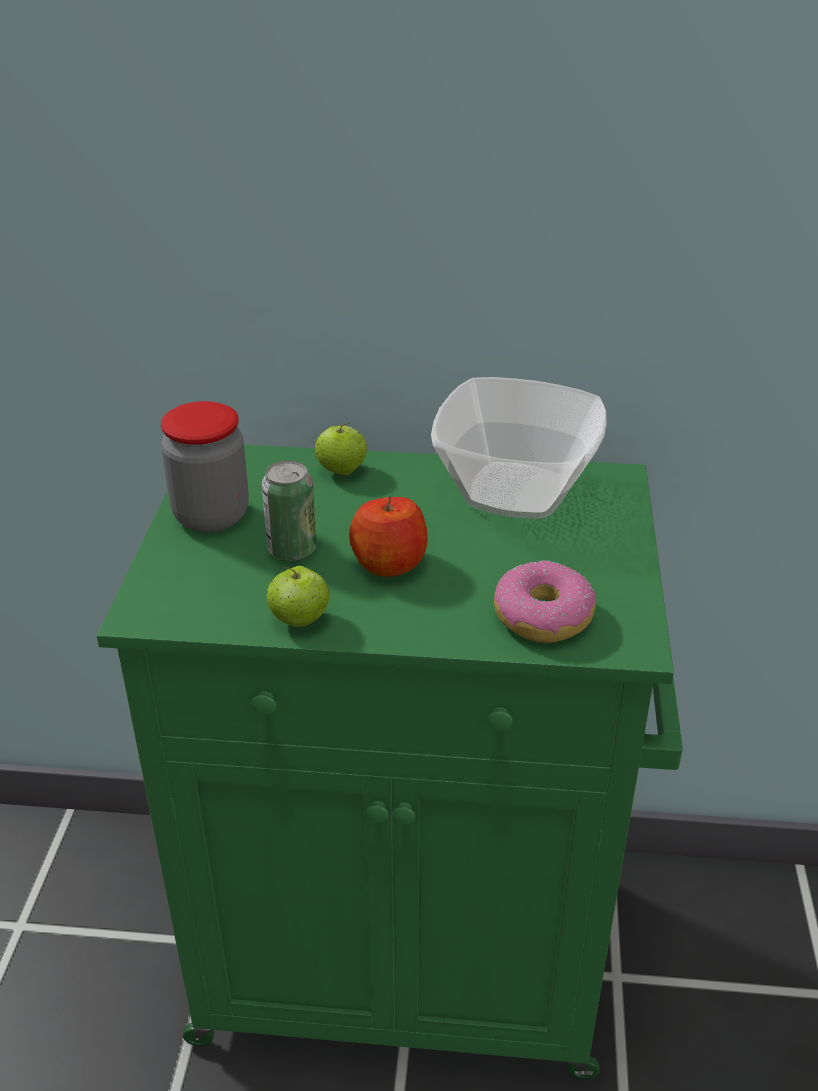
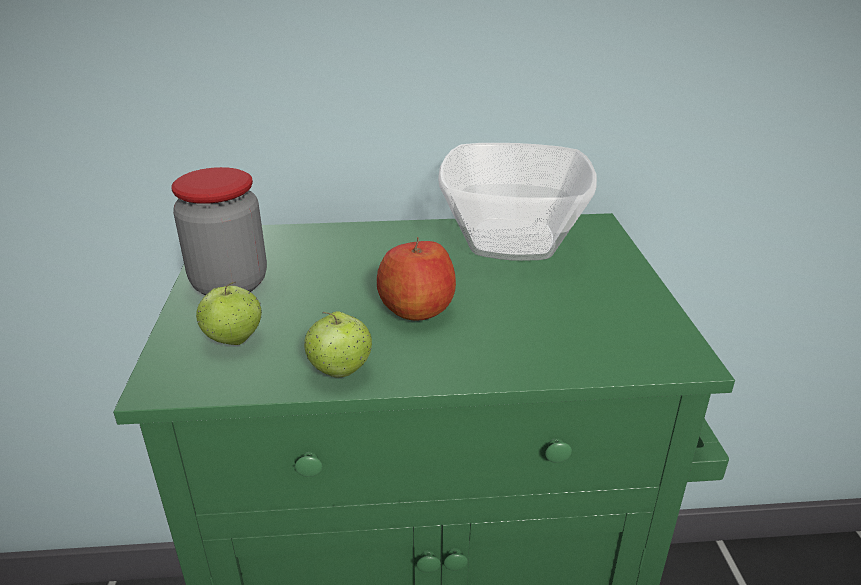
camera: 10 degrees left, 5 degrees down
(292, 550) = (317, 306): can -> none
(341, 471) = (349, 238): apple -> apple (233, 340)
(542, 616) = (584, 341): donut -> none

